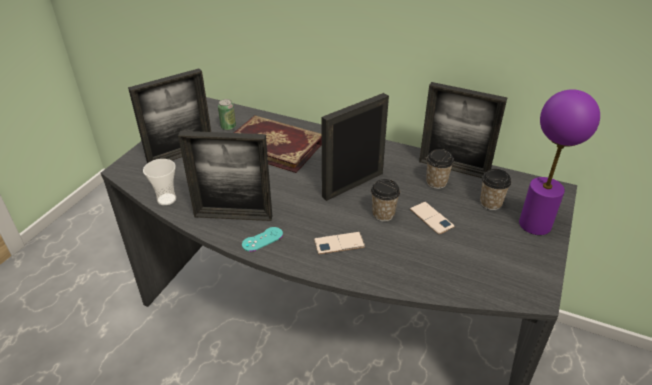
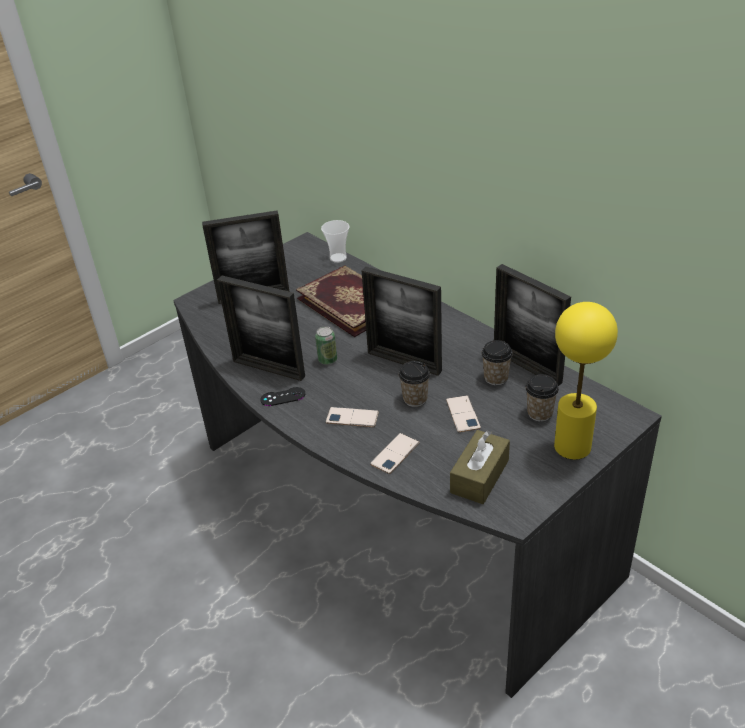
camera: 25 degrees right, 0 degrees up
(166, 199) = (218, 339): cup -> cup (338, 258)
(228, 127) = (315, 274): can -> can (327, 360)
(262, 239) = (283, 397): turquoise game controller -> black game controller
(353, 185) = (404, 362): picture frame -> picture frame turned 135 degrees counterclockwise
(398, 267) = (395, 454): none -> phone
(483, 268) = (479, 476): none -> brown tissue box
(535, 224) = (572, 446): purple table lamp -> yellow table lamp

